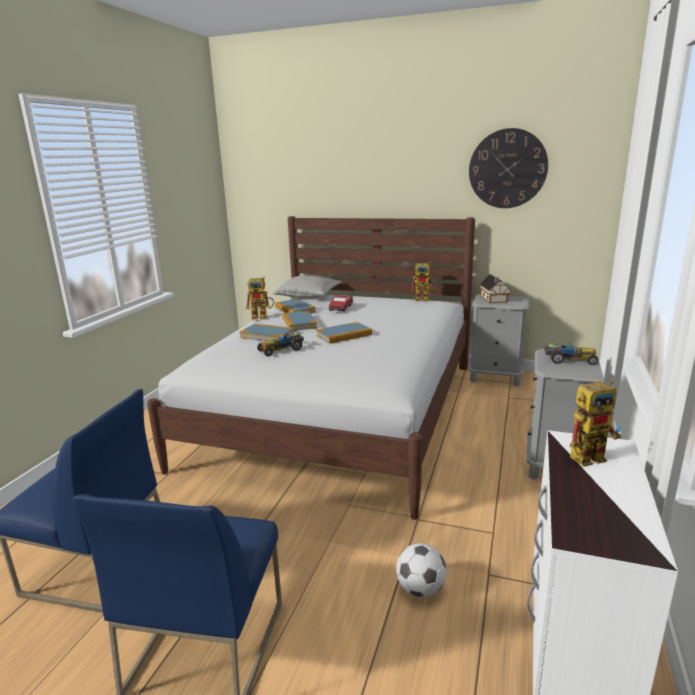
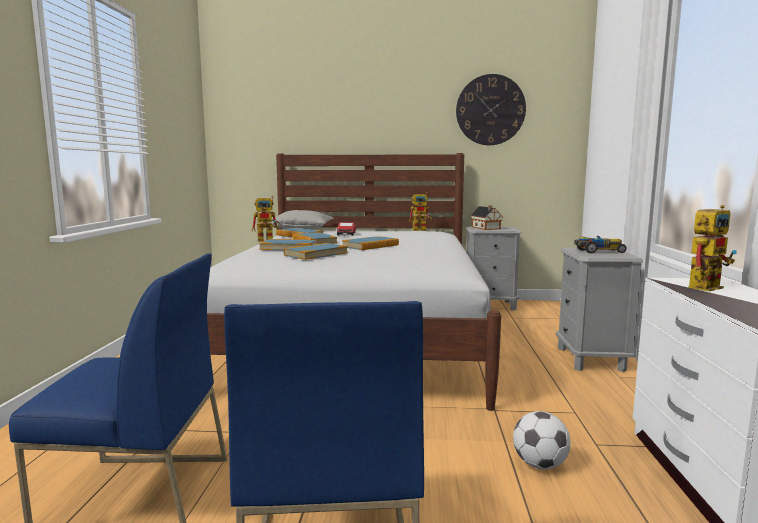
camera: 15 degrees left, 10 degrees down
(282, 349) = (316, 254): toy car -> book

